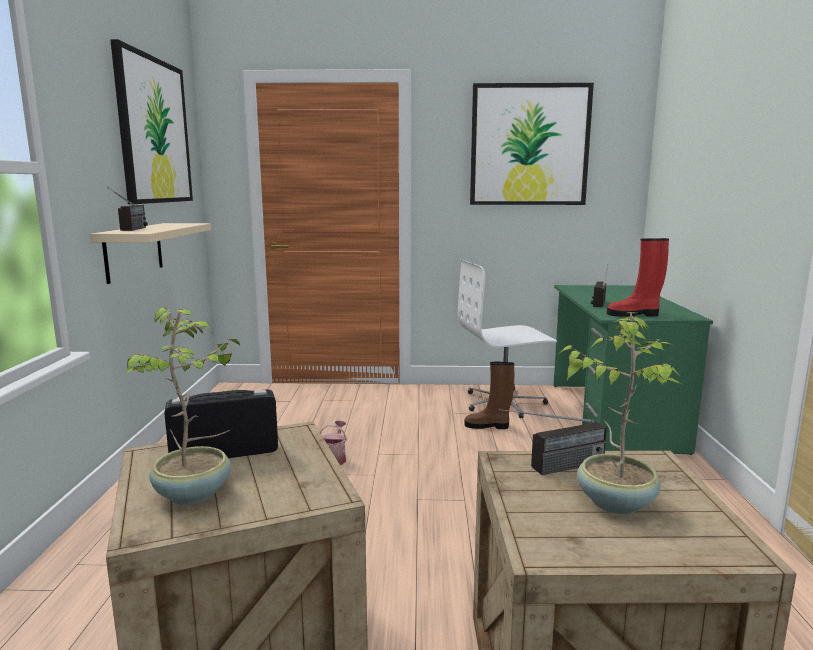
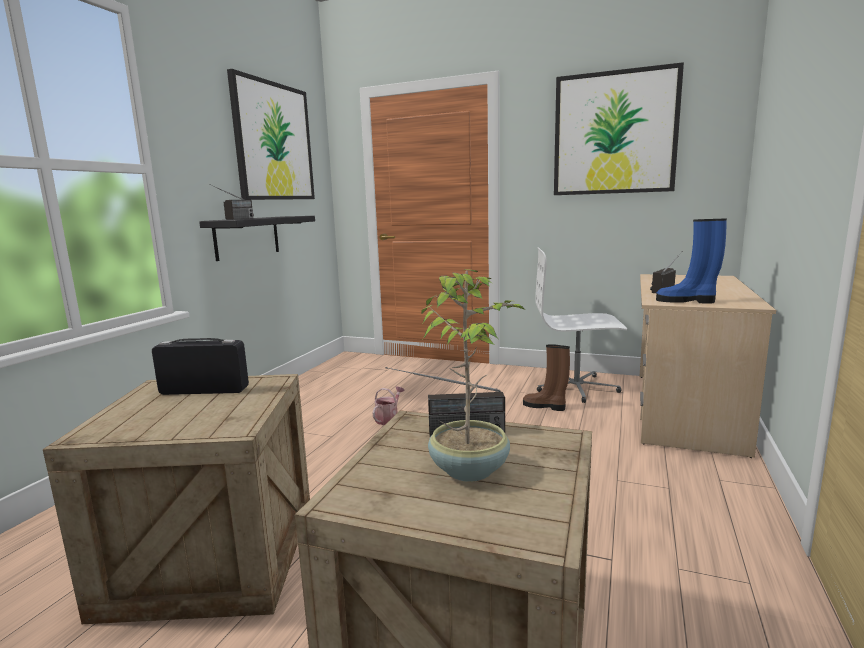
camera: 20 degrees right, 0 degrees up
(134, 251) = (247, 237): beige shelf -> black shelf
(195, 494) = (149, 415): potted plant -> none
(613, 416) = (685, 410): green desk -> beige desk
(634, 314) = (687, 301): red boot -> blue boot

